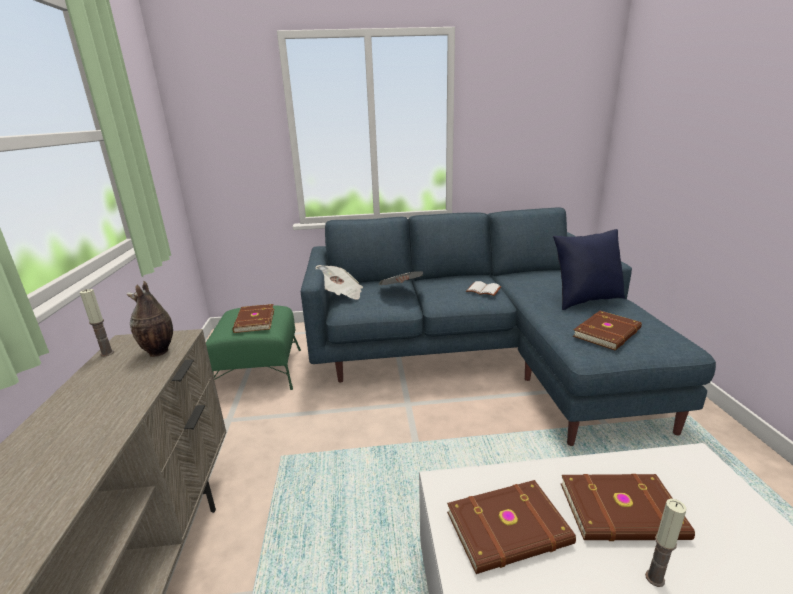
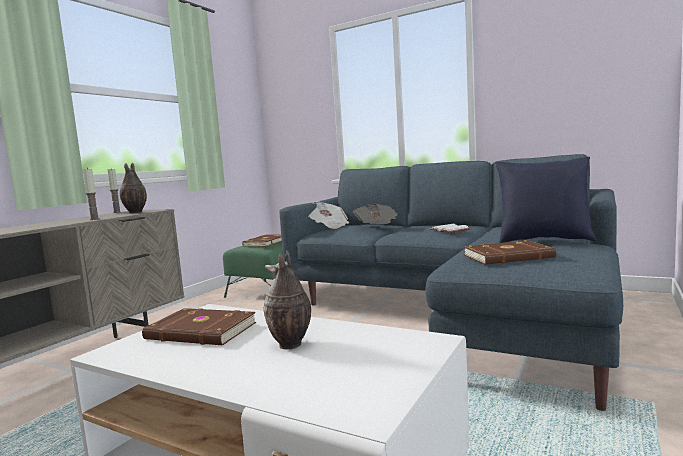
camera: 35 degrees right, 15 degrees down
(623, 512) = (290, 345): brown book -> vase
(655, 578) = (235, 371): candle -> candle (94, 219)

